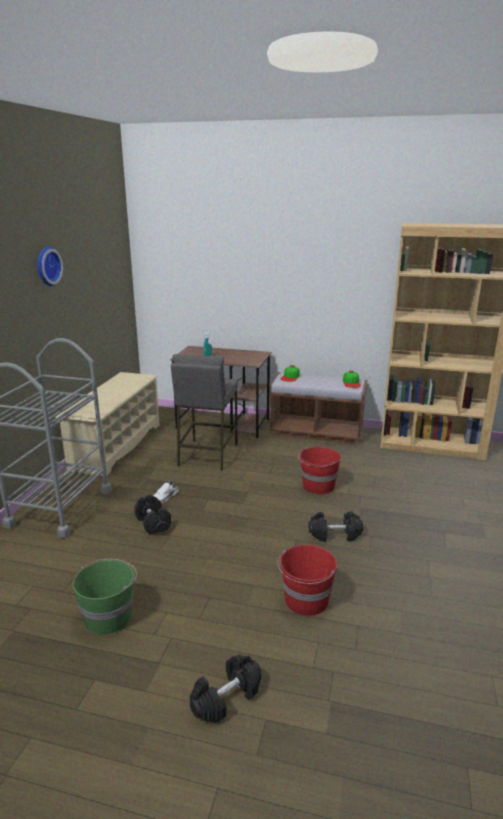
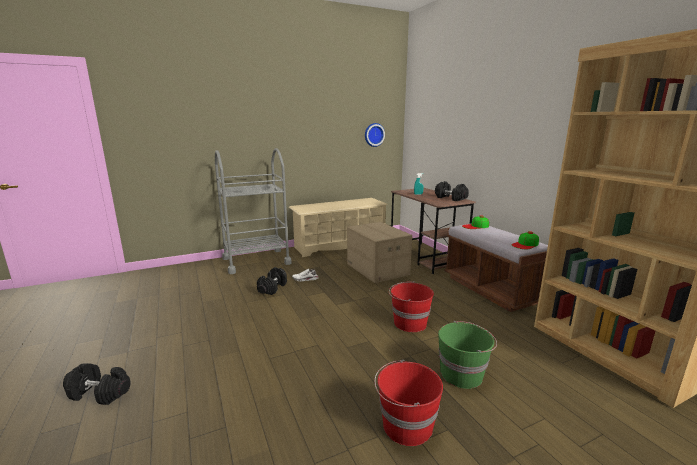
camera: 50 degrees right, 5 degrees down
(46, 266) = (299, 105): wall clock -> wall clock (373, 134)
(109, 617) = (164, 317): green bucket -> green bucket (462, 374)
(207, 455) = (377, 269): grey stool -> cardboard box
(306, 601) = (238, 383): red bucket -> red bucket (406, 426)
(334, 535) = (348, 360): black dumbbell -> black dumbbell (450, 198)

